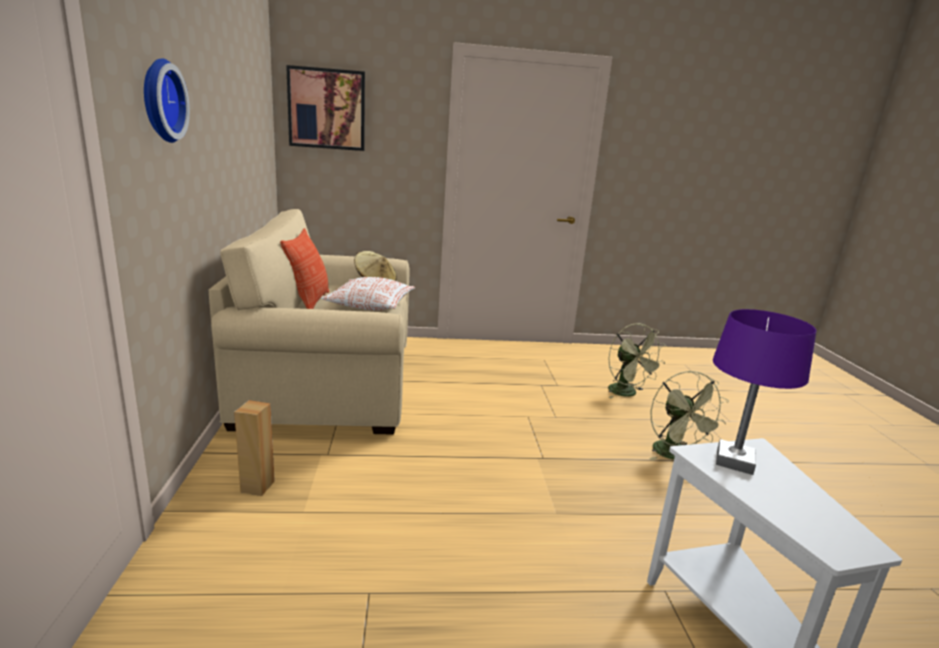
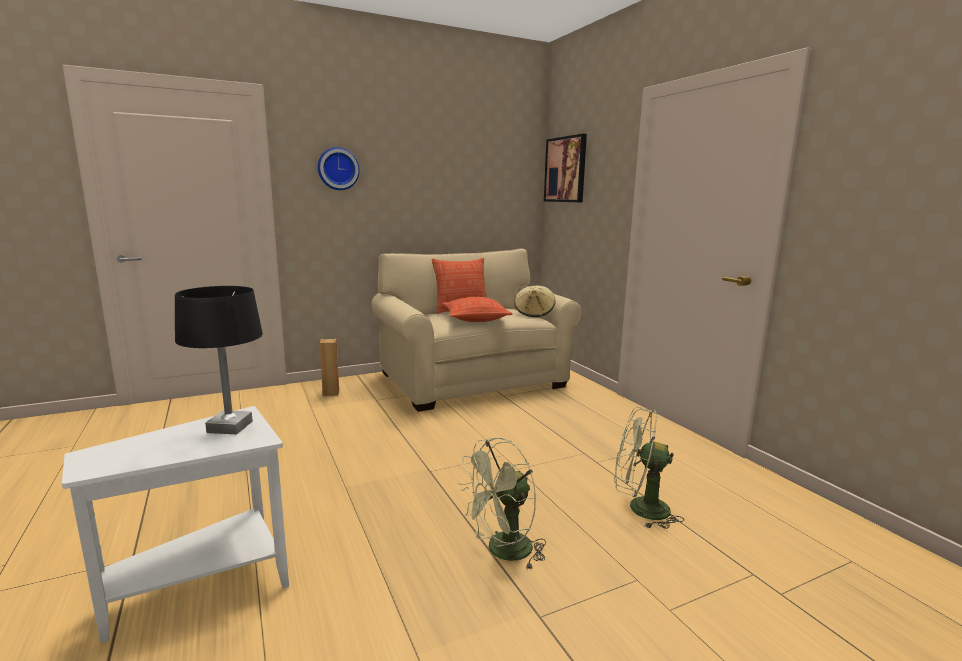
camera: 70 degrees right, 5 degrees down
(370, 306) = (475, 319): white pillow -> orange pillow
(627, 393) = (639, 509): green fan -> green fan turned 60 degrees clockwise
(734, 461) = (229, 427): purple table lamp -> black table lamp

